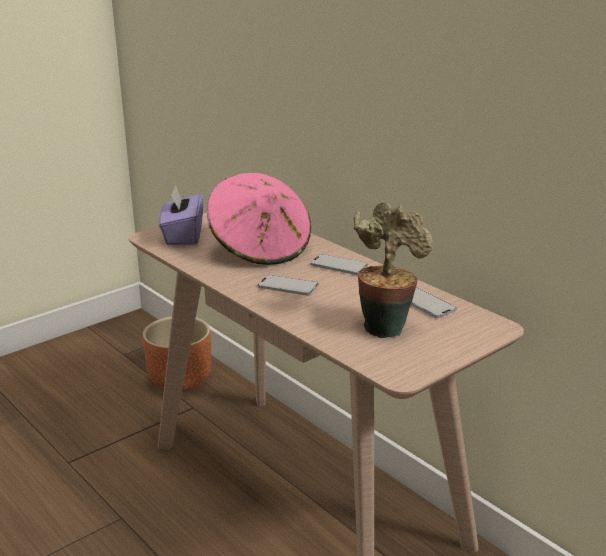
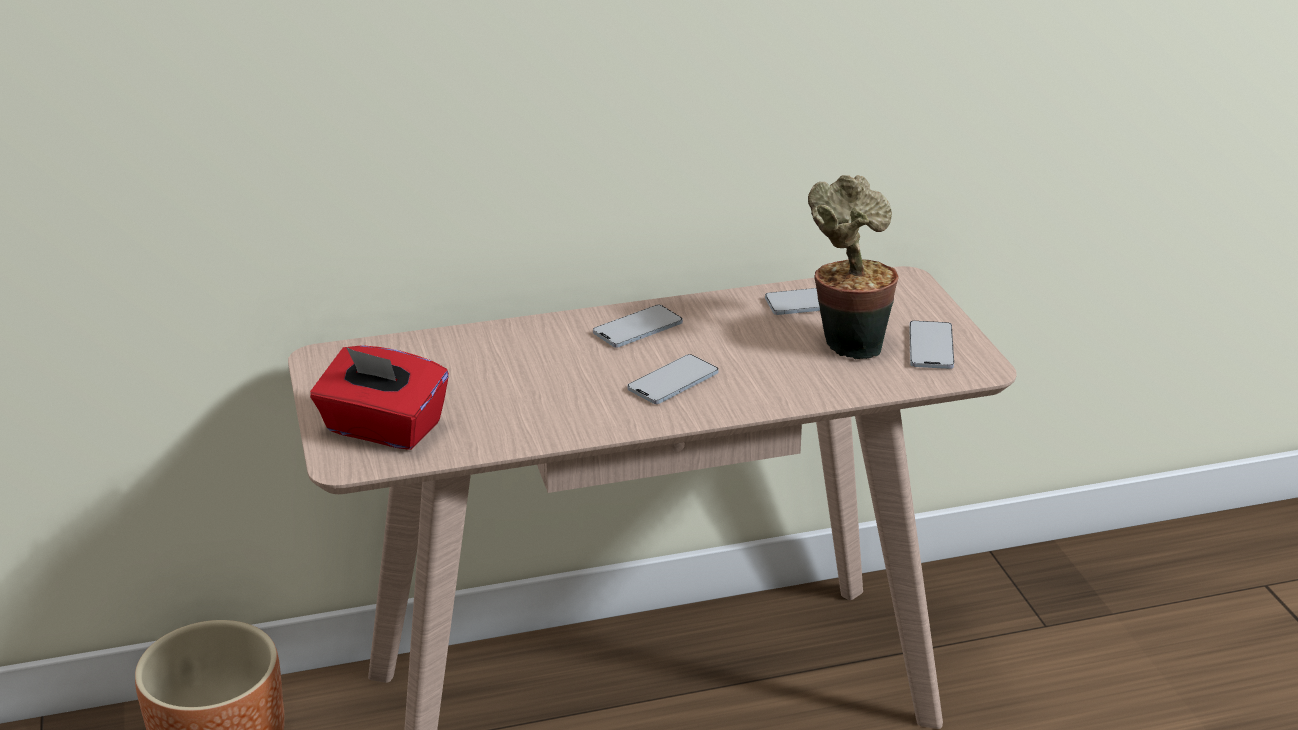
camera: 65 degrees left, 5 degrees up
(183, 236) = (383, 429): purple tissue box -> red tissue box
(260, 249) = (515, 373): pink hat -> none
(412, 353) = (931, 347): none -> phone

